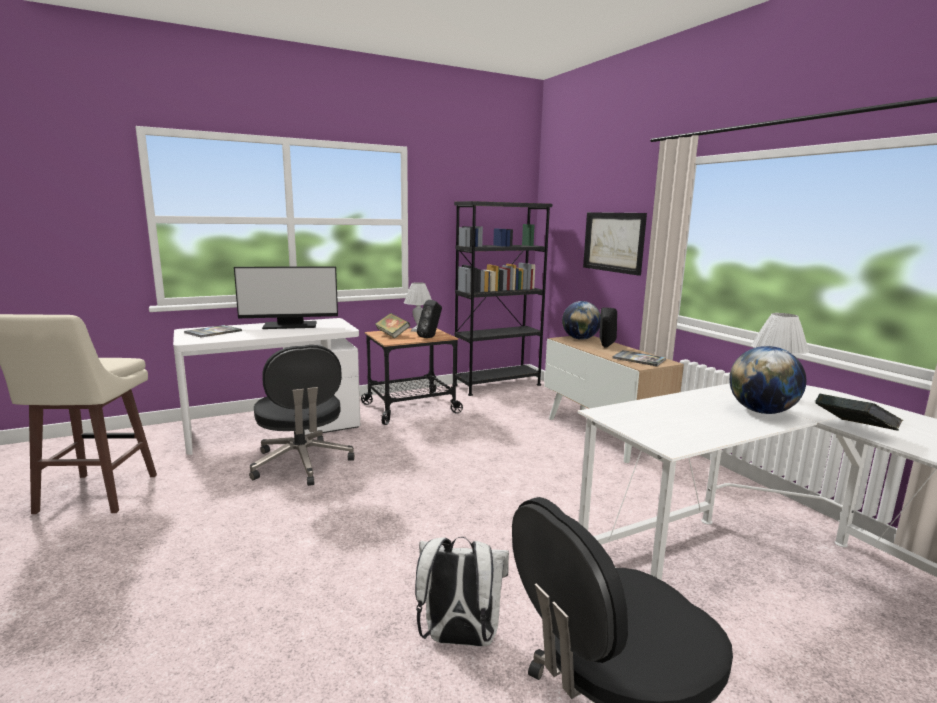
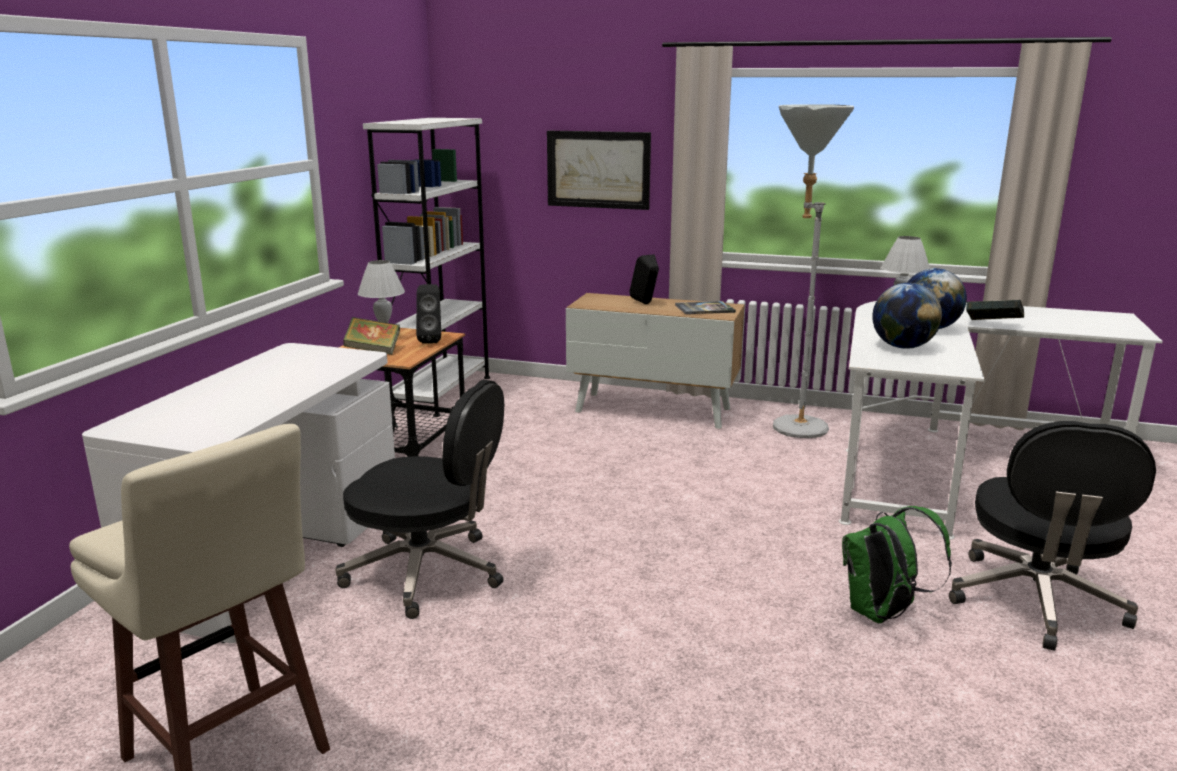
camera: 45 degrees left, 5 degrees up
(213, 332) = (180, 417): book -> none
(290, 325) = (262, 373): monitor -> none
(459, 639) = (882, 614): white backpack -> green backpack
(497, 385) = (441, 393): black bookcase -> white bookcase
(580, 339) = (598, 300): globe -> globe (902, 347)
(695, 483) = (792, 424): none -> grey floor lamp

